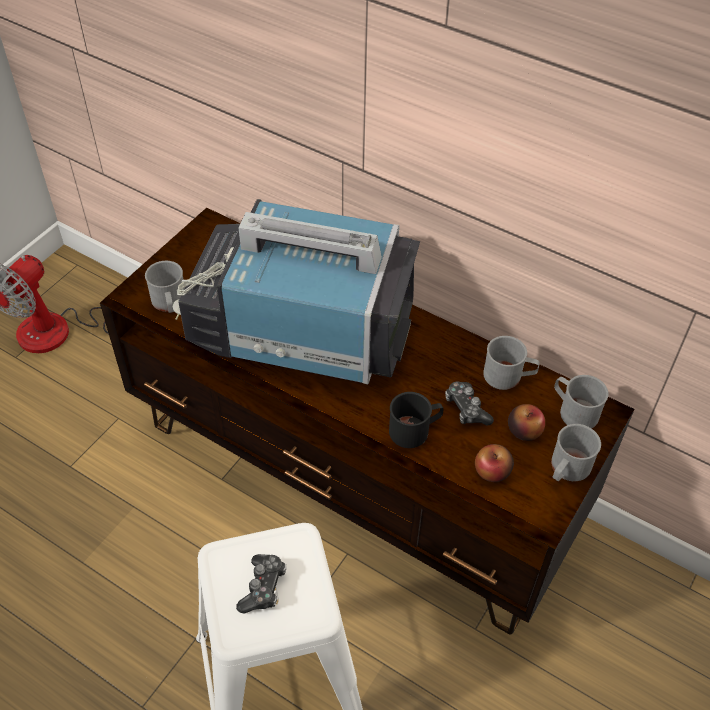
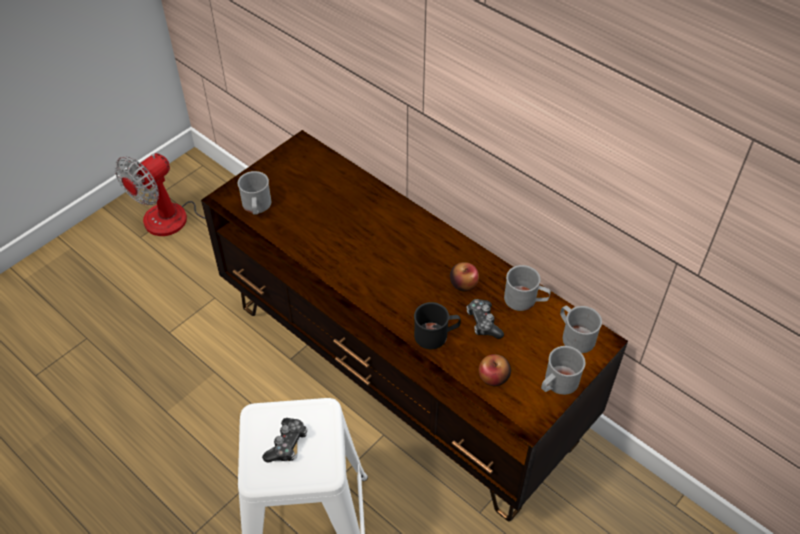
camera: 10 degrees right, 0 degrees up
(300, 330) = (359, 241): television -> none
(524, 430) = (528, 347): apple -> apple (463, 283)

